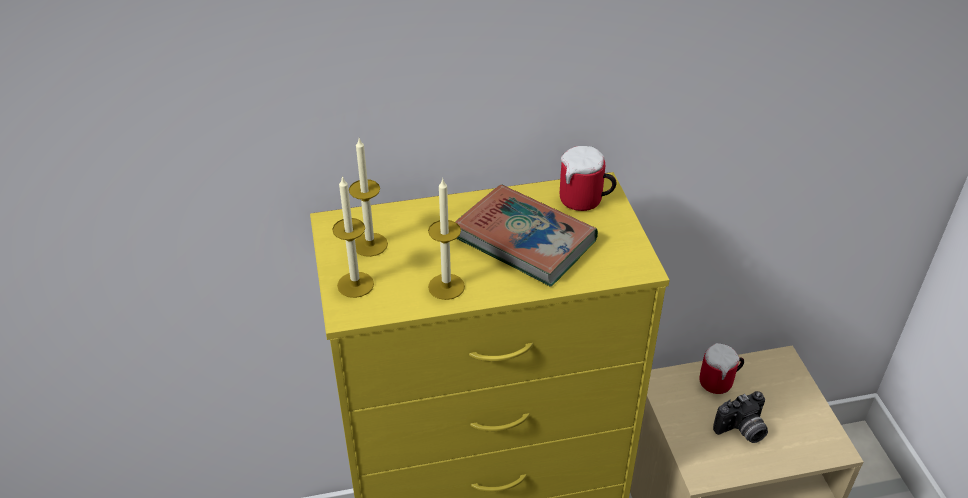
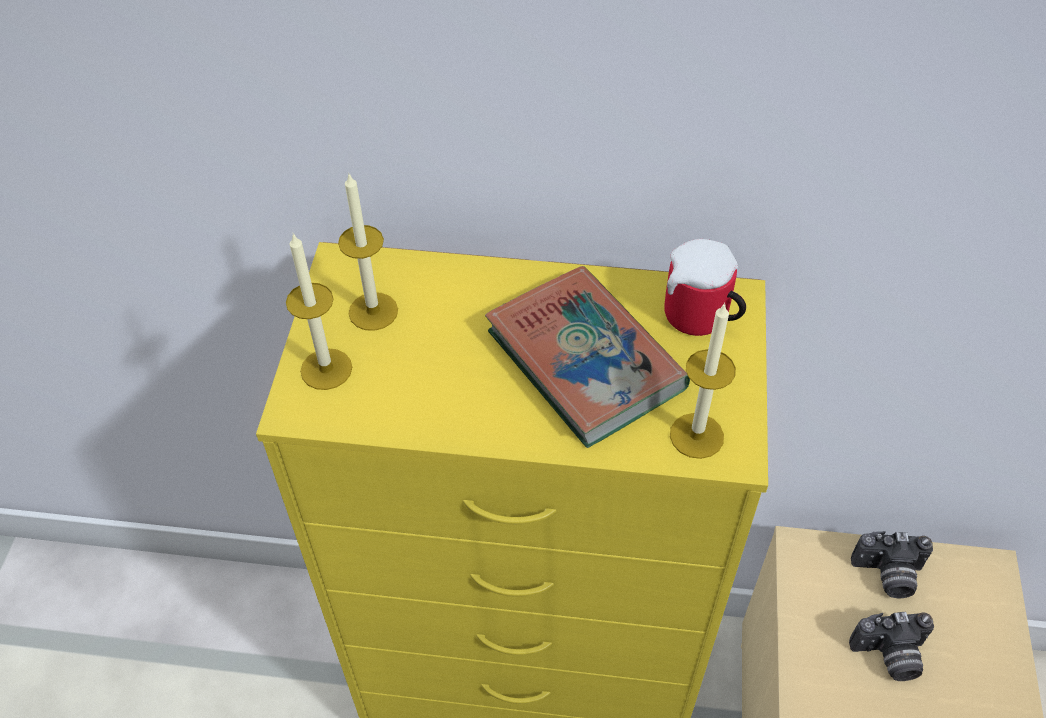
camera: 20 degrees right, 10 degrees up
(446, 286) = (443, 406): candle -> candle (696, 435)
(720, 382) = (887, 575): mug -> camera

